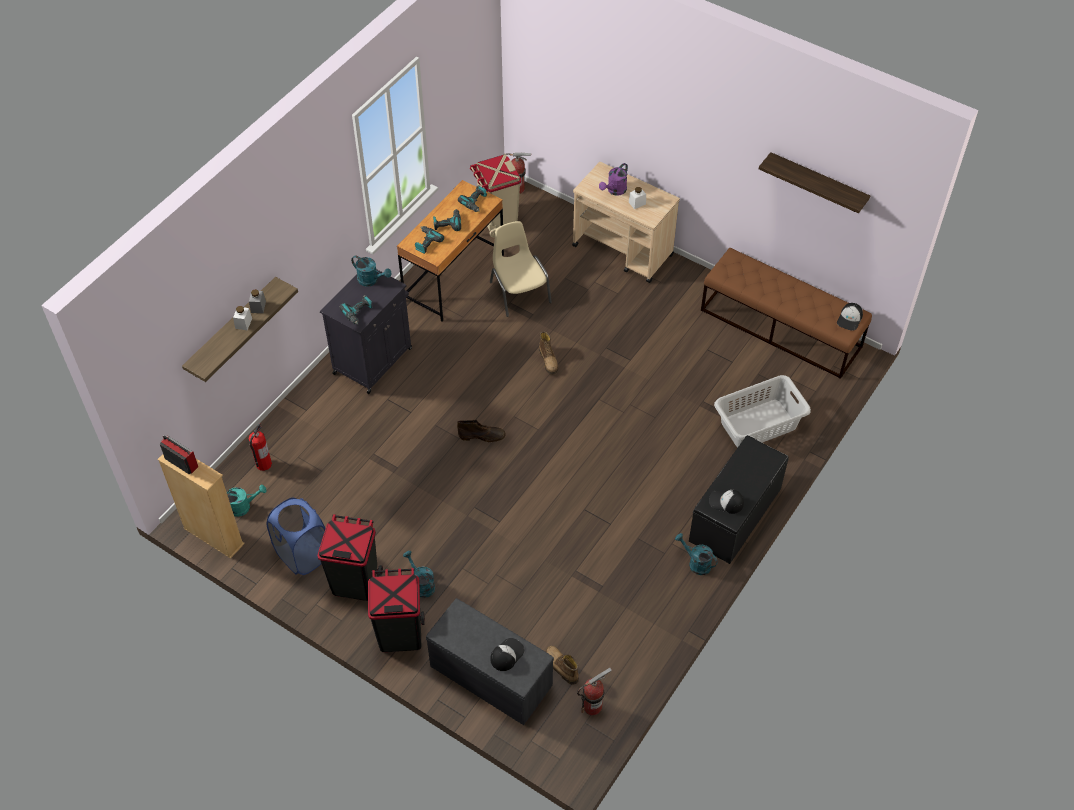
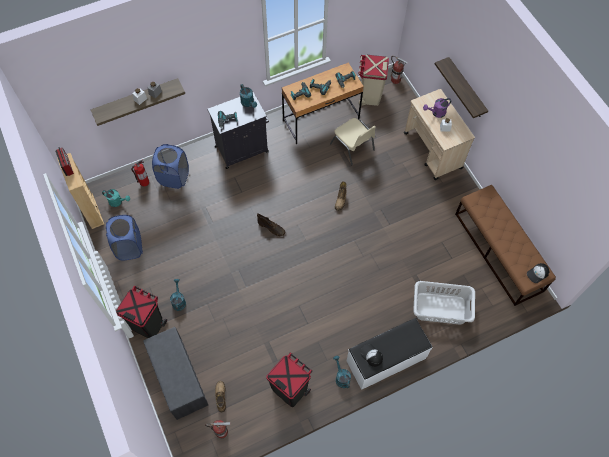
camera: 30 degrees right, 10 degrees up
(303, 438) = (174, 177): none -> blue laundry basket
(355, 583) = (145, 280): black trash can -> black trash can (290, 390)
(506, 654) = (178, 378): cap -> none
(519, 291) = (353, 147): beige chair -> beige chair turned 135 degrees clockwise
(736, 515) = (386, 360): black bench -> white bench
(817, 183) = (553, 178): shelf -> shelf (466, 89)

